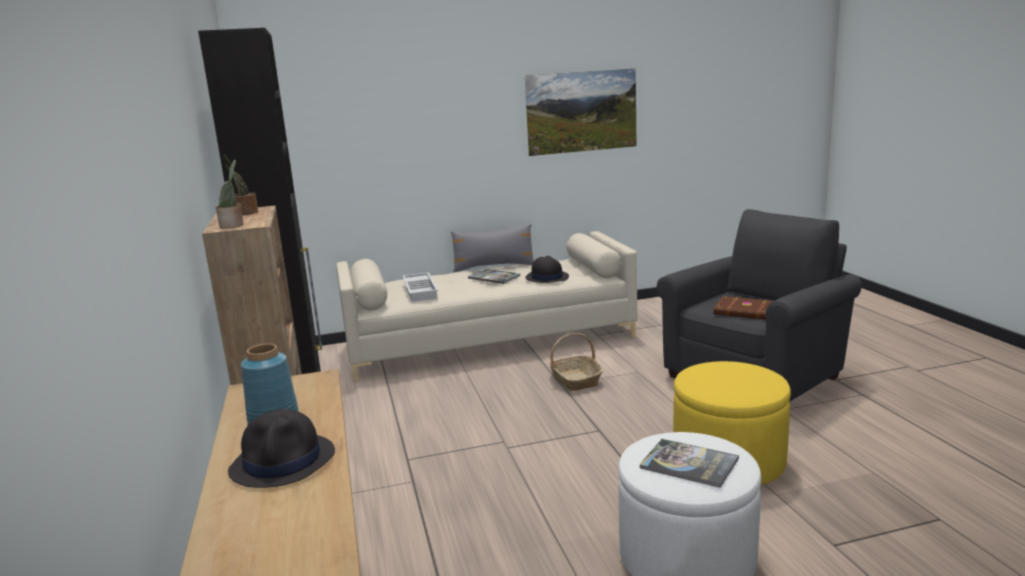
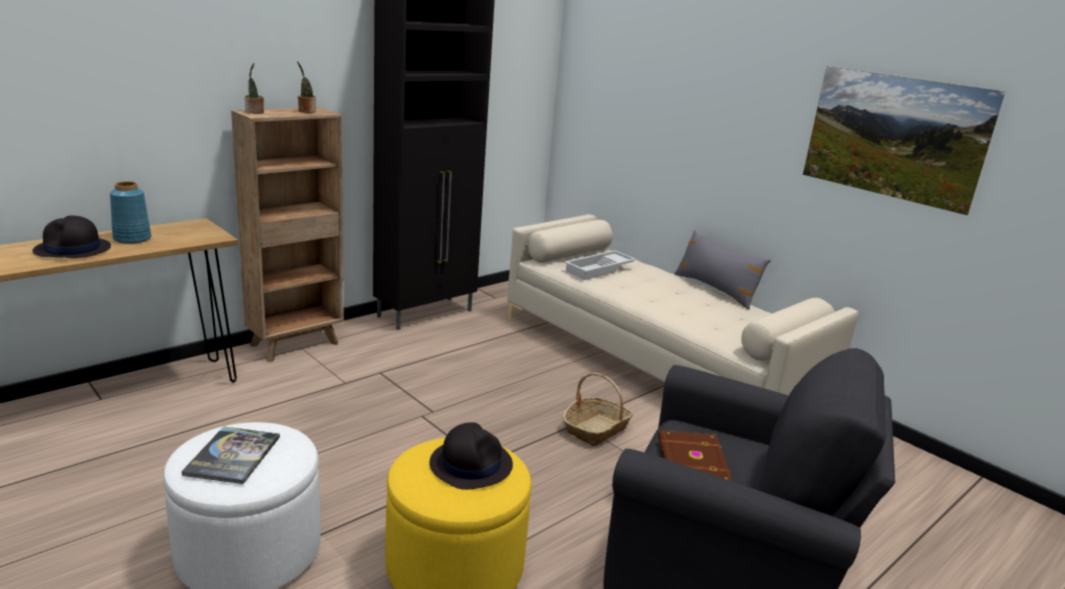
camera: 60 degrees right, 5 degrees up
(494, 277) = (677, 294): book -> none
(546, 277) = (706, 321): black hat -> black hat (471, 464)

